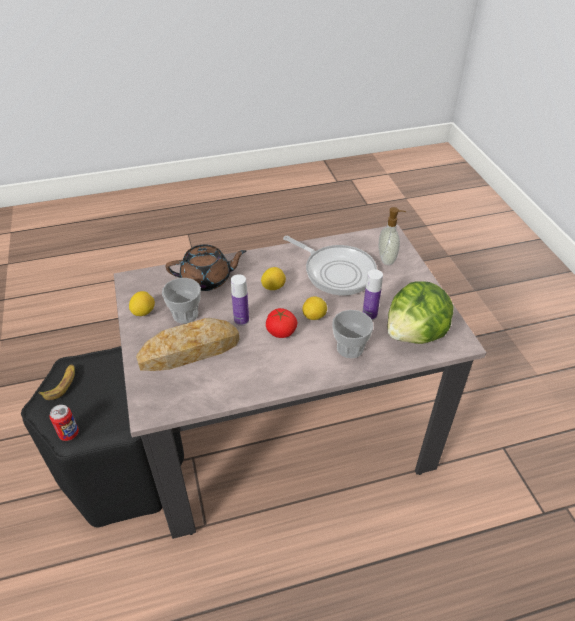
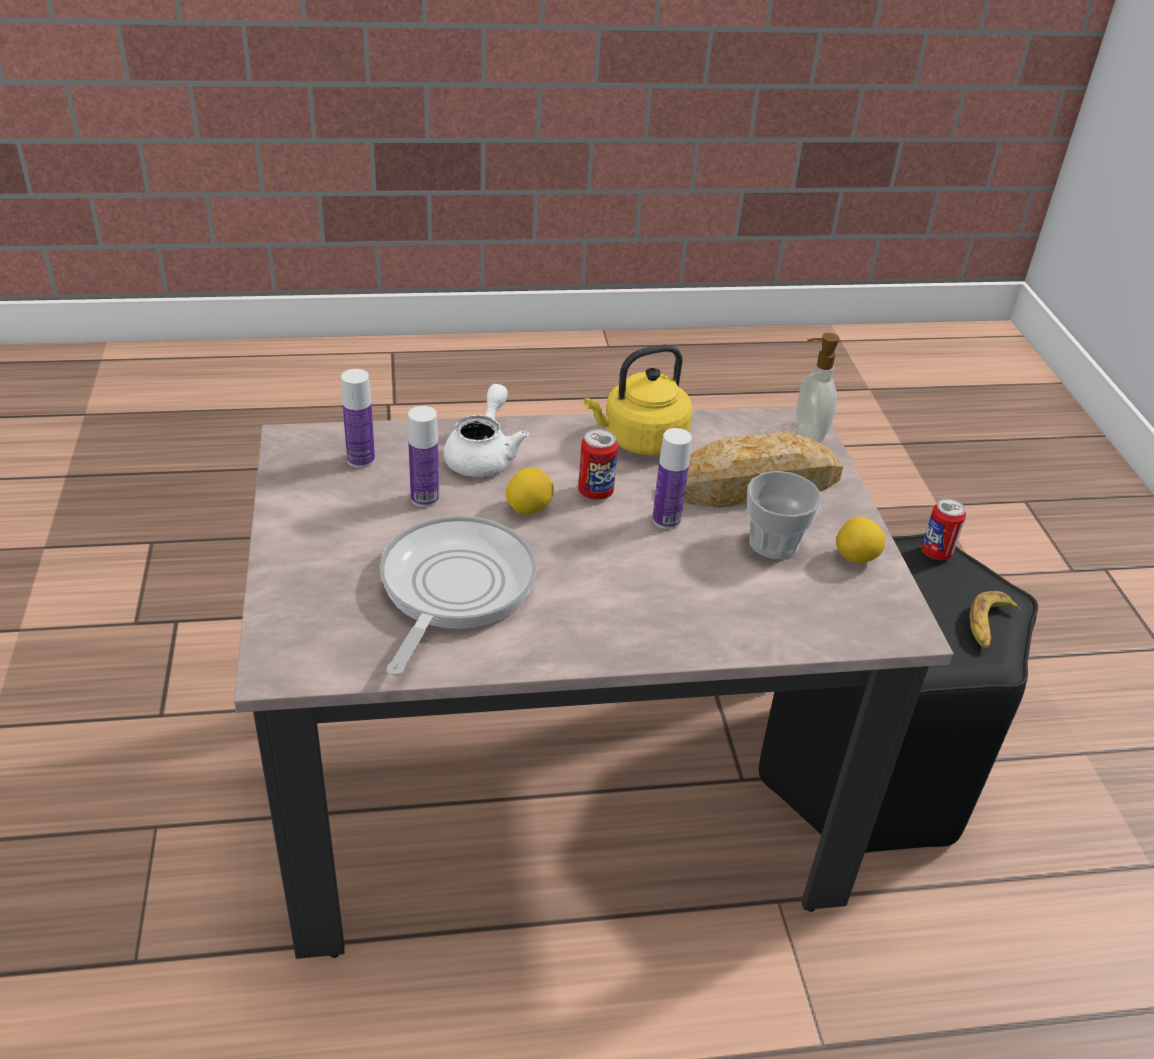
camera: 175 degrees left, 5 degrees down
(207, 279) = (738, 608): brown teapot -> none
(259, 374) = (640, 440): none -> yellow kettle
(273, 287) = (597, 573): lemon -> none
(281, 332) = (595, 492): tomato -> can
(336, 271) = (453, 588): frying pan -> frying pan turned 60 degrees clockwise
(350, 348) = (484, 455): cup -> white teapot
(387, 259) = (323, 603): soap dispenser -> soap dispenser (807, 435)
(415, 334) = (361, 460): lettuce -> bottle

